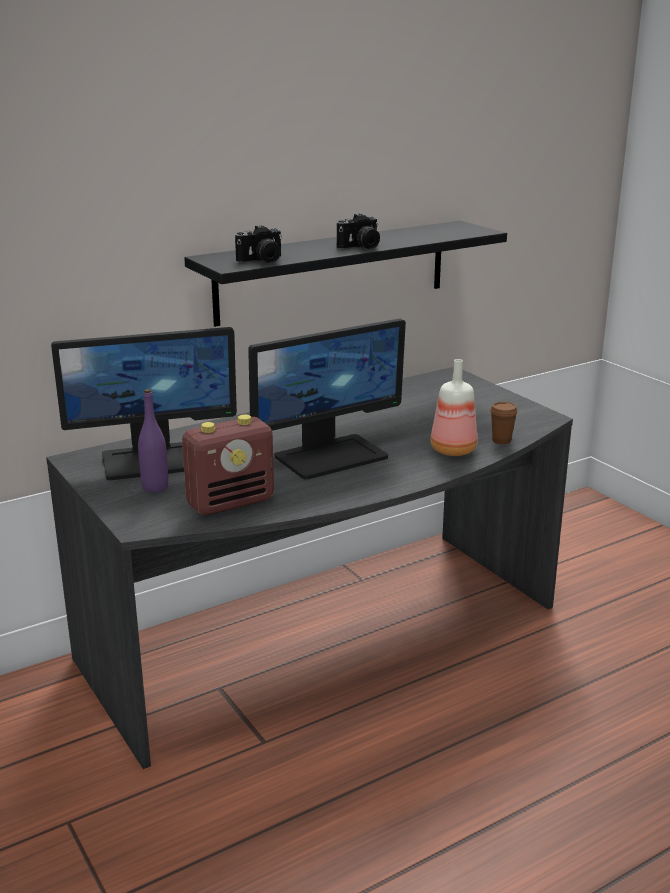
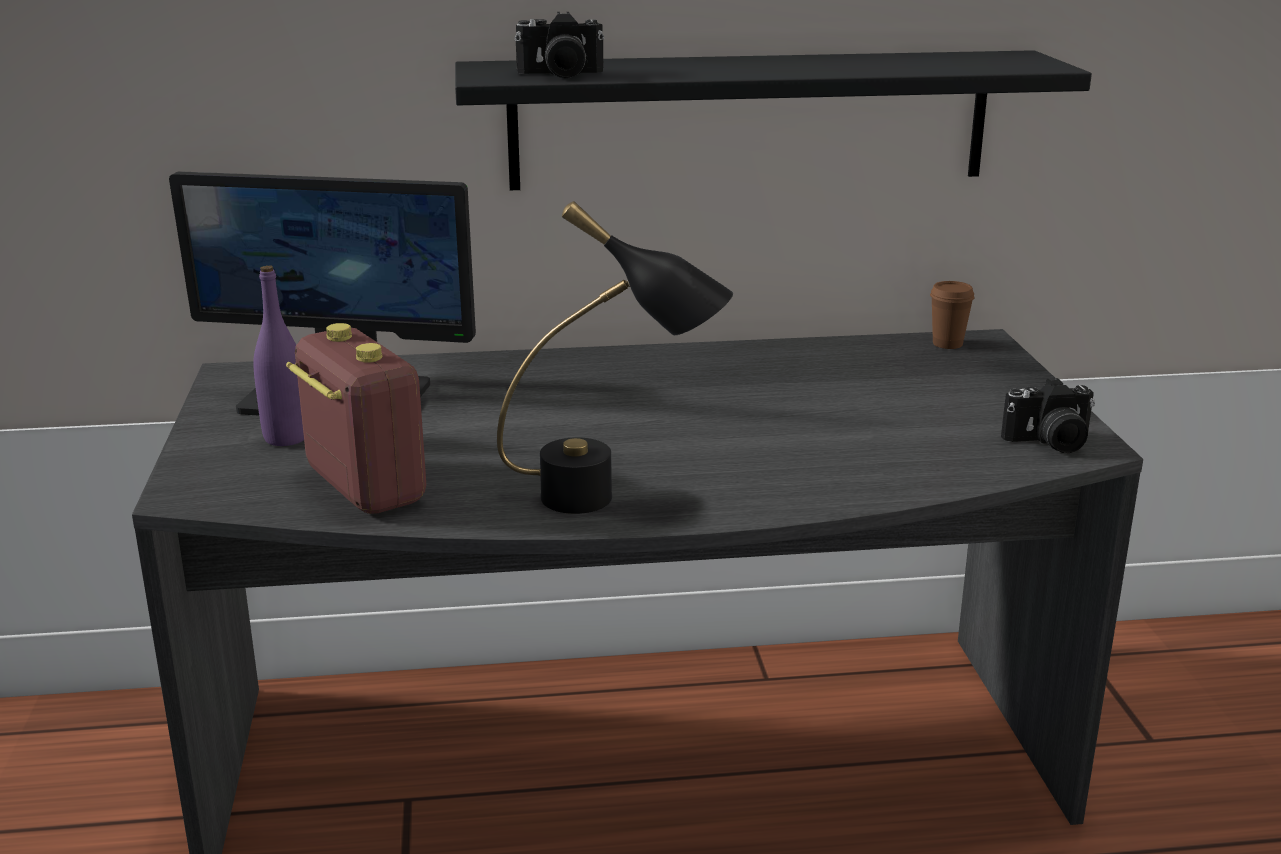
camera: 25 degrees right, 0 degrees up
(231, 503) = (364, 486): radio -> radio turned 120 degrees counterclockwise
(330, 456) = (612, 441): monitor -> none
(361, 247) = (768, 71): camera -> camera (1050, 443)
(362, 483) = (612, 499): none -> black table lamp
(453, 451) = (838, 474): bottle -> none
(501, 440) = (952, 473): brown cup -> brown cup (947, 344)

